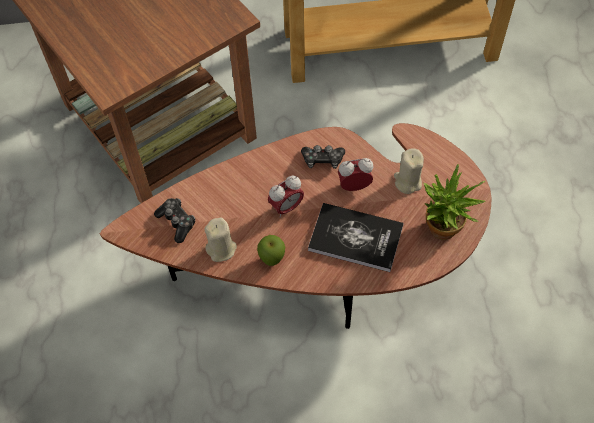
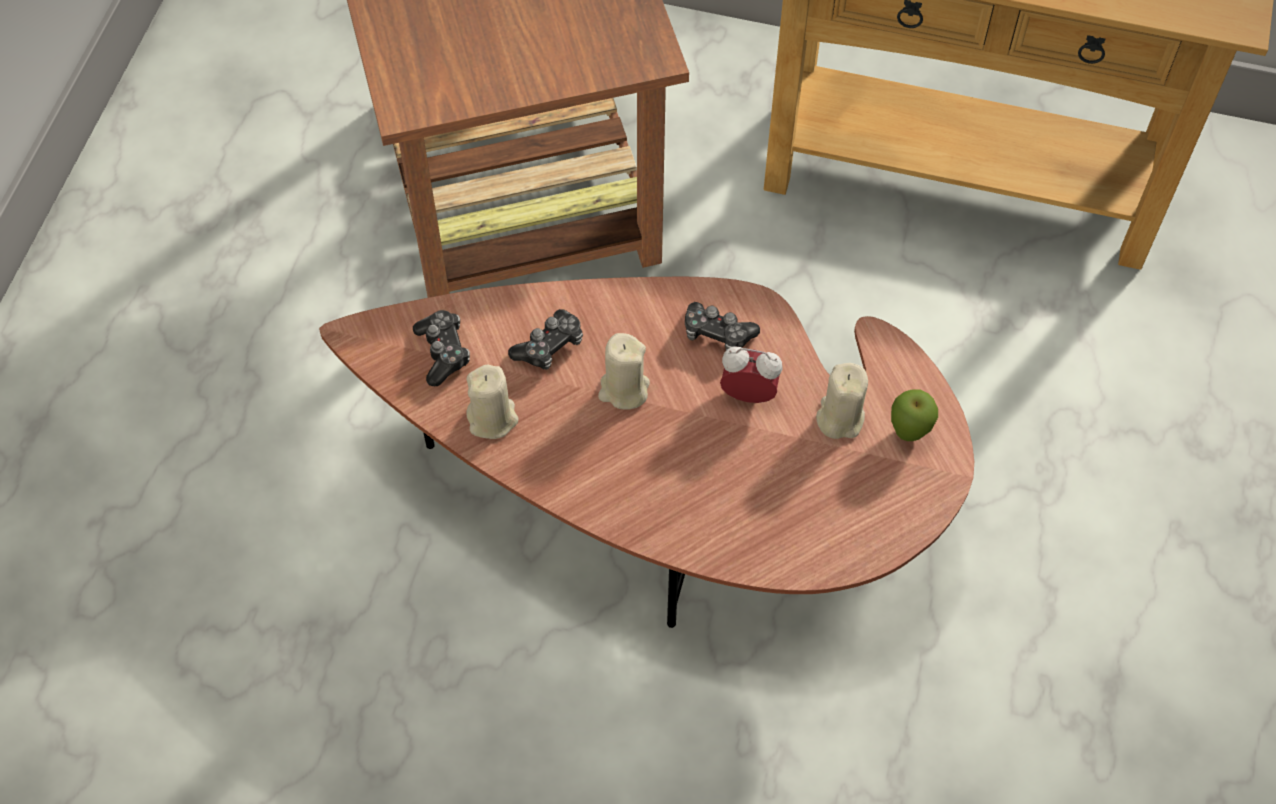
camera: 20 degrees right, 0 degrees up
(235, 198) = (549, 346): none -> game controller
(272, 260) = (562, 465): apple -> apple (908, 433)
(286, 207) = (623, 389): alarm clock -> beige candle
(355, 238) = (711, 478): book -> none
(441, 233) = (855, 521): potted plant -> none

